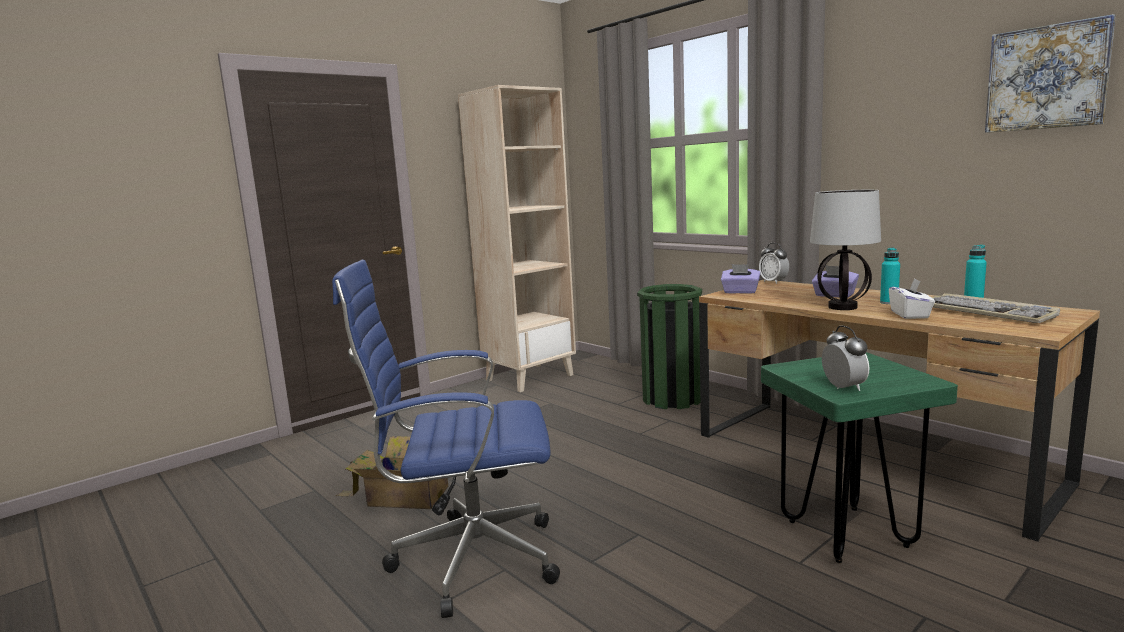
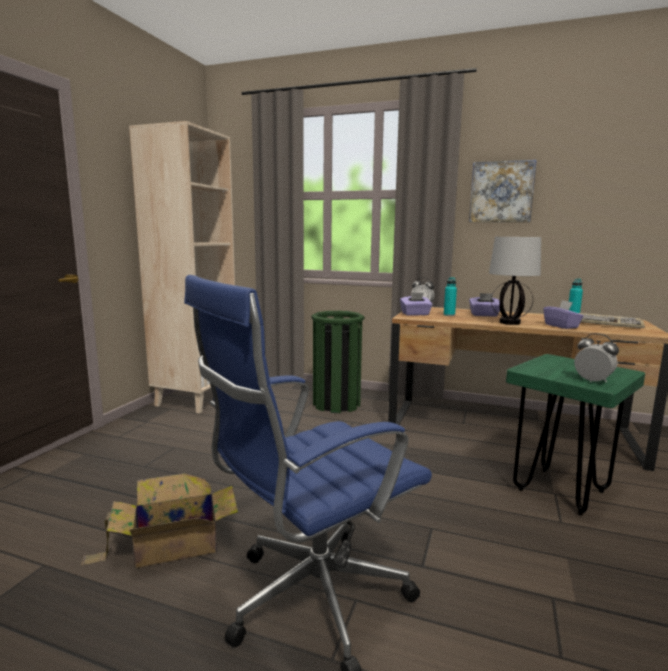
camera: 30 degrees left, 0 degrees up
(889, 302) = (529, 319): turquoise bottle -> turquoise bottle (449, 315)
(910, 315) = (561, 326): white tissue box -> purple tissue box
(1047, 78) = (607, 172): picture -> picture (501, 192)

